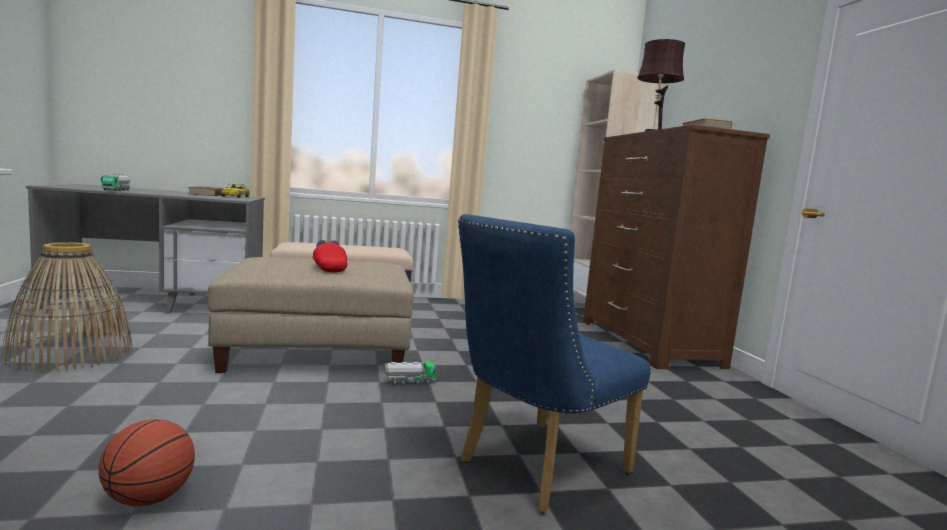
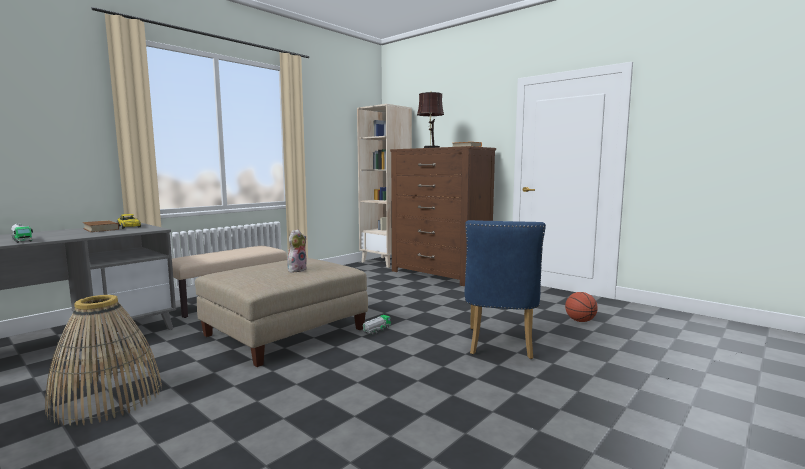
camera: 35 degrees left, 0 degrees up
(149, 499) = (384, 428): basketball -> basketball (580, 321)
(329, 268) = (297, 270): red cap -> plush toy

